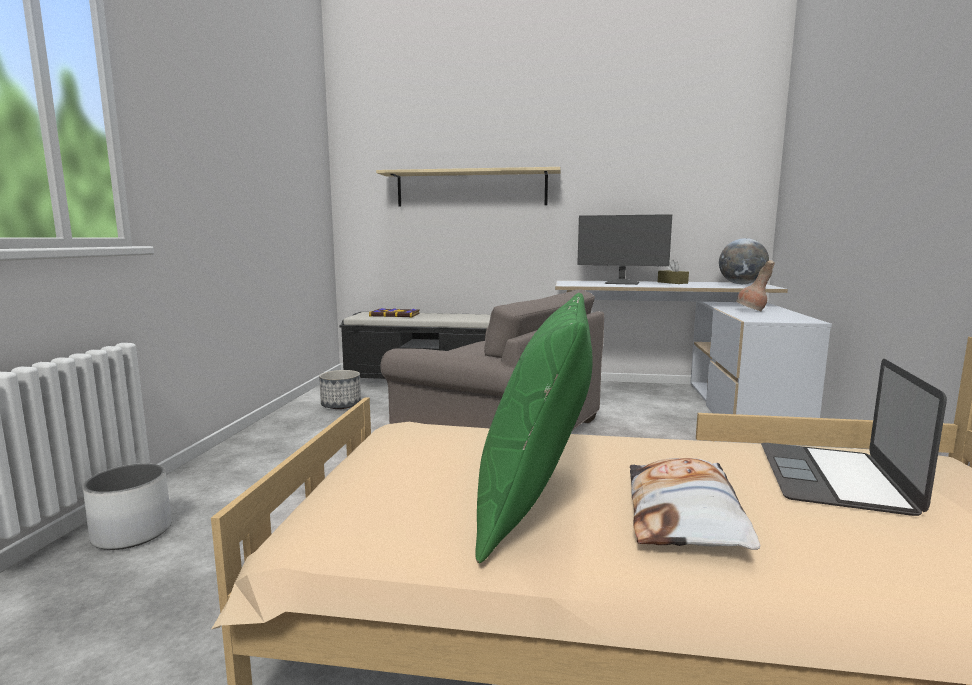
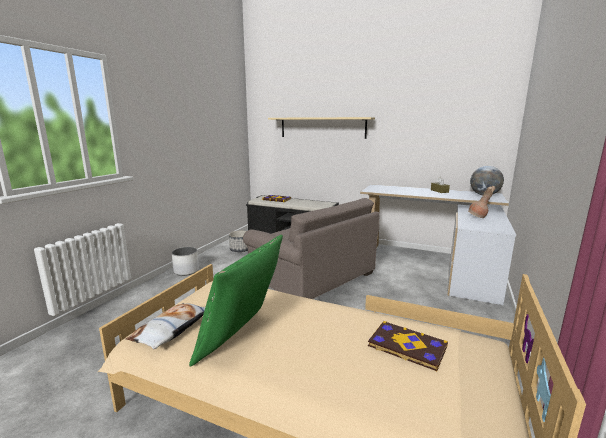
camera: 15 degrees right, 5 degrees up
(132, 533) = (116, 312): white planter -> white planter (186, 271)
(622, 283) = (405, 190): monitor -> none
(685, 515) = (303, 357): pillow -> pillow (172, 329)
(833, 477) = (407, 347): laptop -> book

